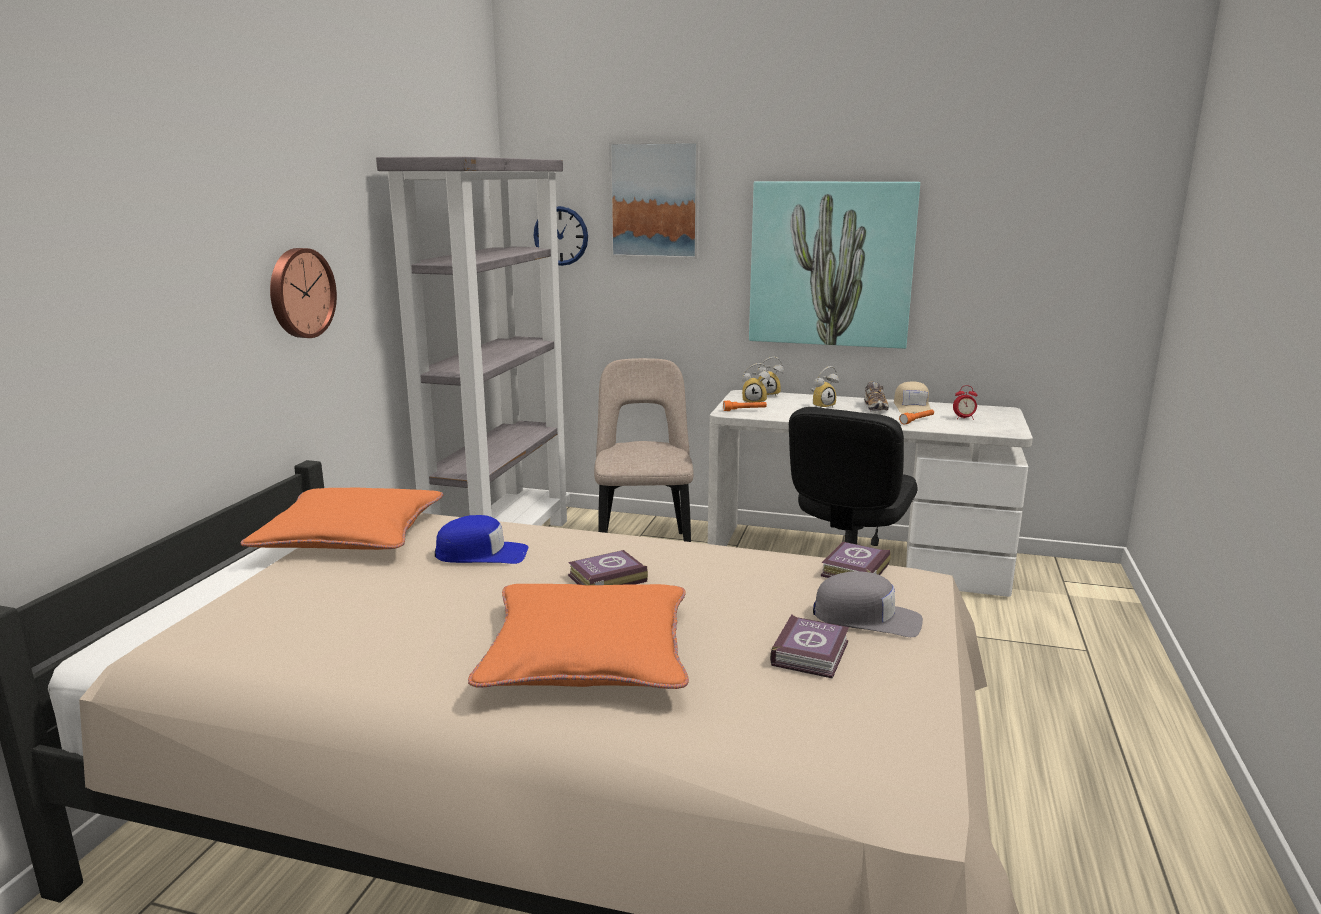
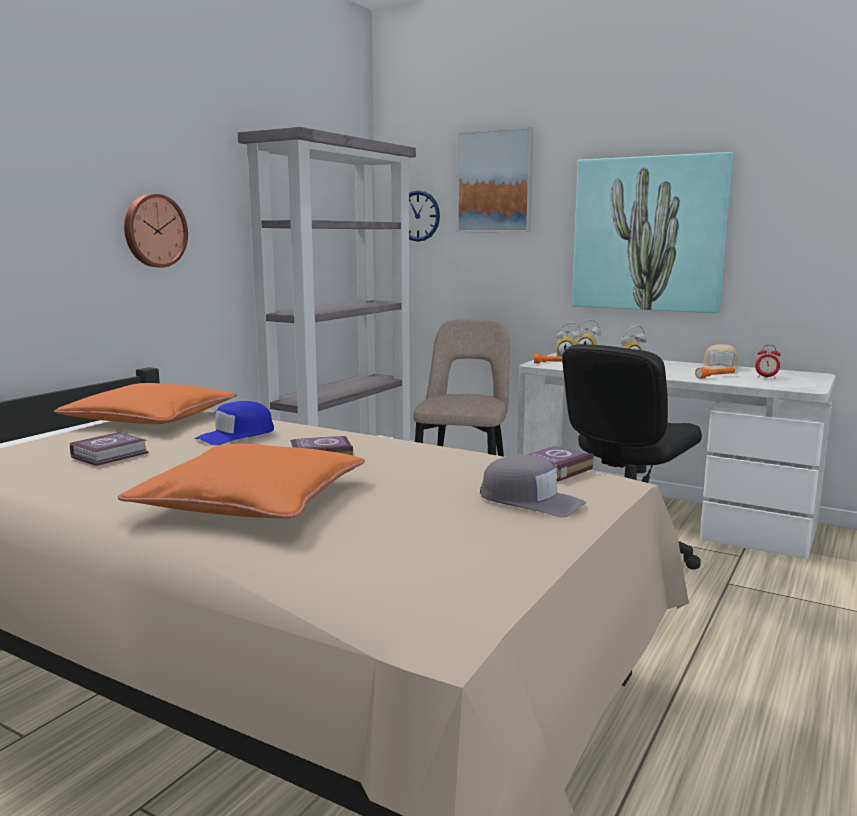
camera: 15 degrees right, 5 degrees down
(482, 554) = (236, 435): blue cap -> blue cap turned 120 degrees clockwise
(812, 653) = (451, 518): book -> book (112, 455)
(875, 407) = (682, 367): shoe -> none

